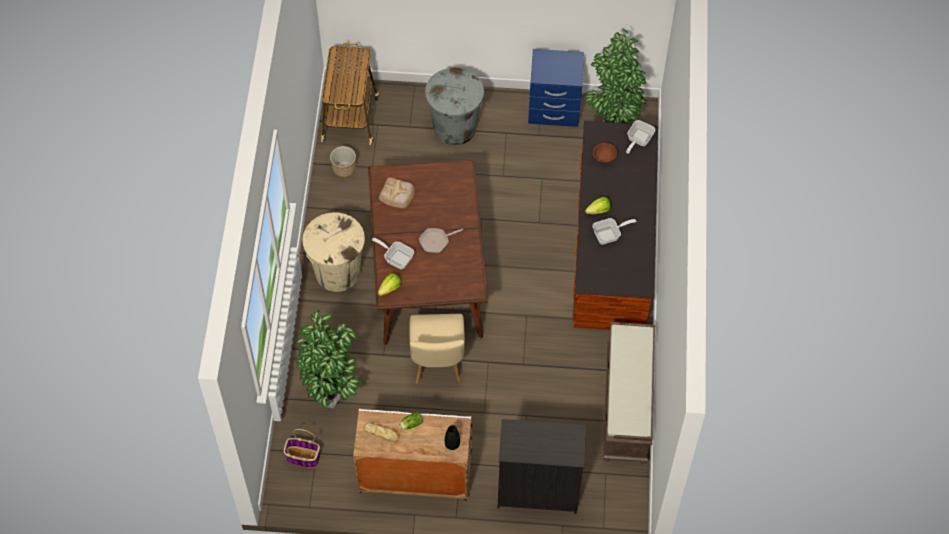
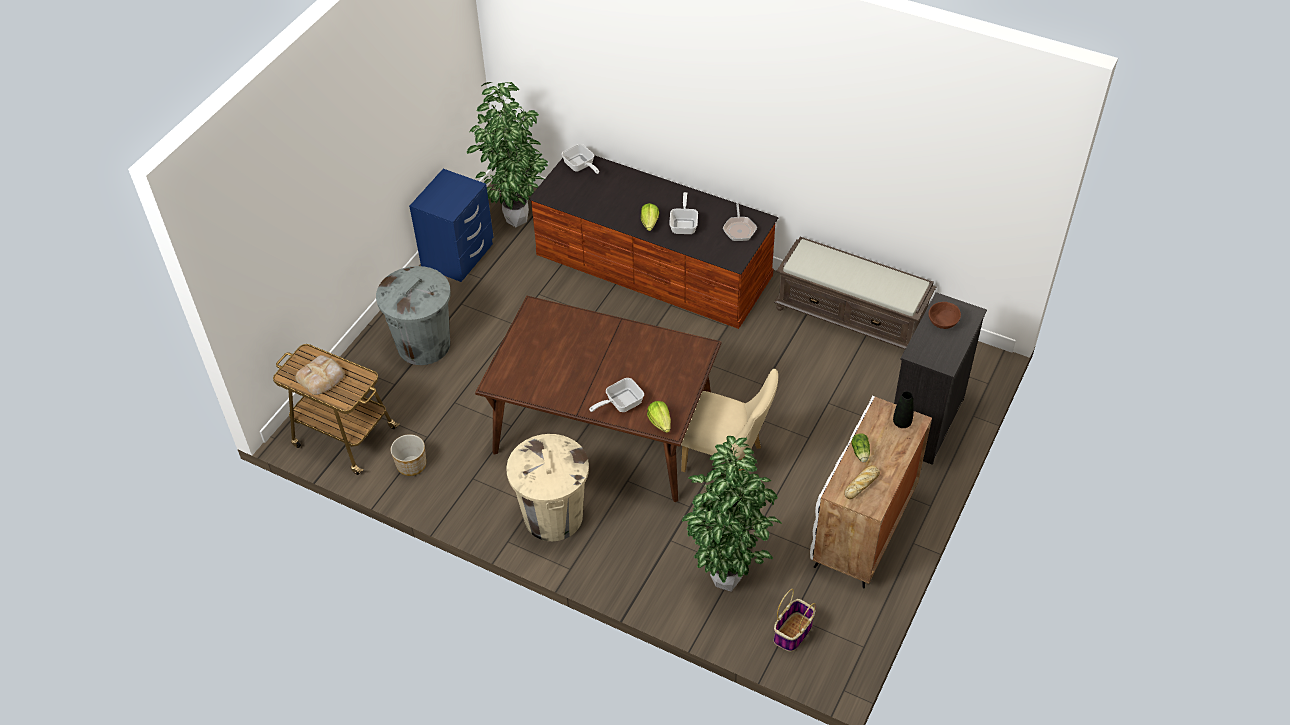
camera: 65 degrees left, 10 degrees down
(397, 195) = (533, 376): bread -> bread (321, 377)
(436, 241) = (618, 361): frying pan -> frying pan (739, 229)
(604, 157) = (586, 198): brown bowl -> brown bowl (942, 322)

